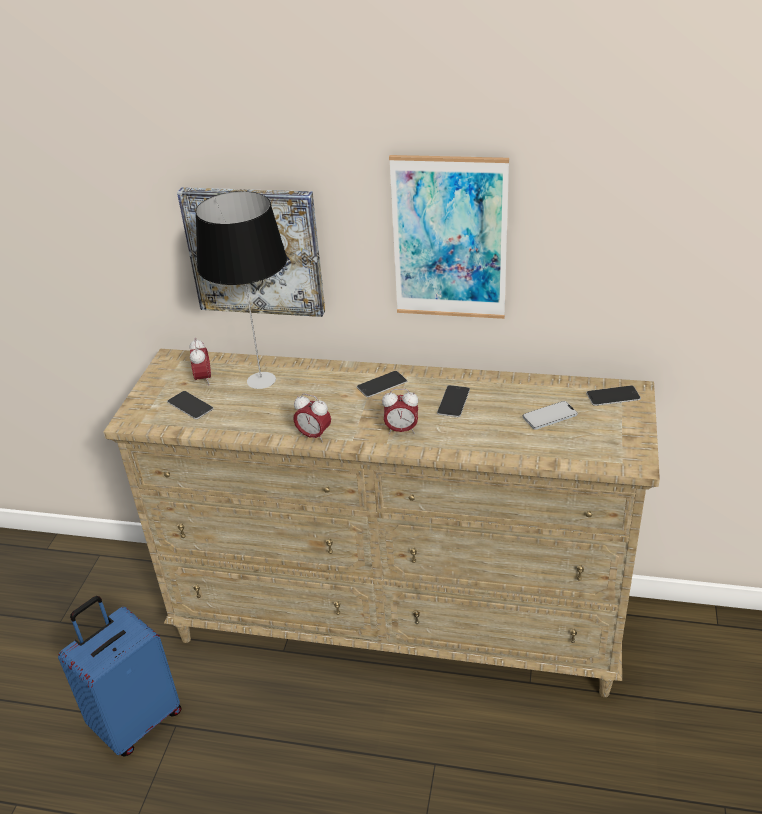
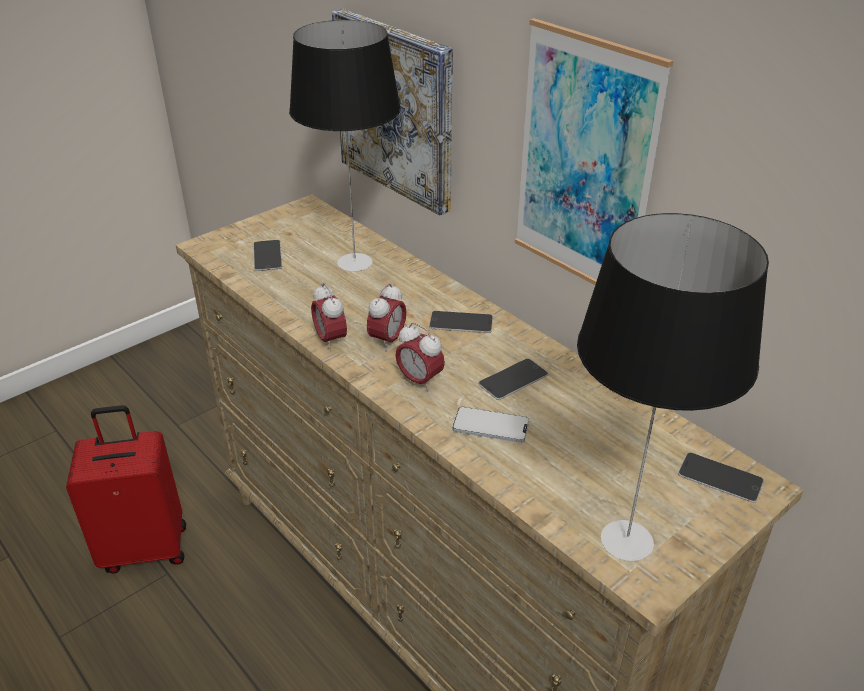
camera: 35 degrees right, 0 degrees up
(136, 721) = (145, 547): blue suitcase -> red suitcase
(203, 379) = (308, 238): alarm clock -> alarm clock (387, 340)
(549, 416) = (605, 457): phone -> phone (490, 426)
(604, 449) = (626, 539): none -> table lamp

